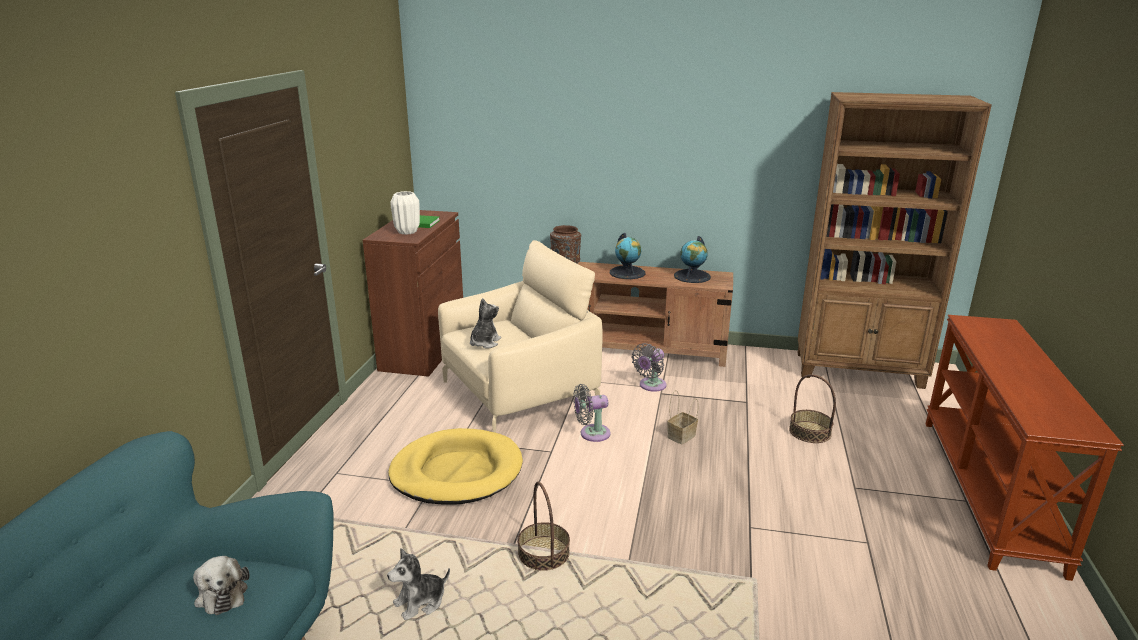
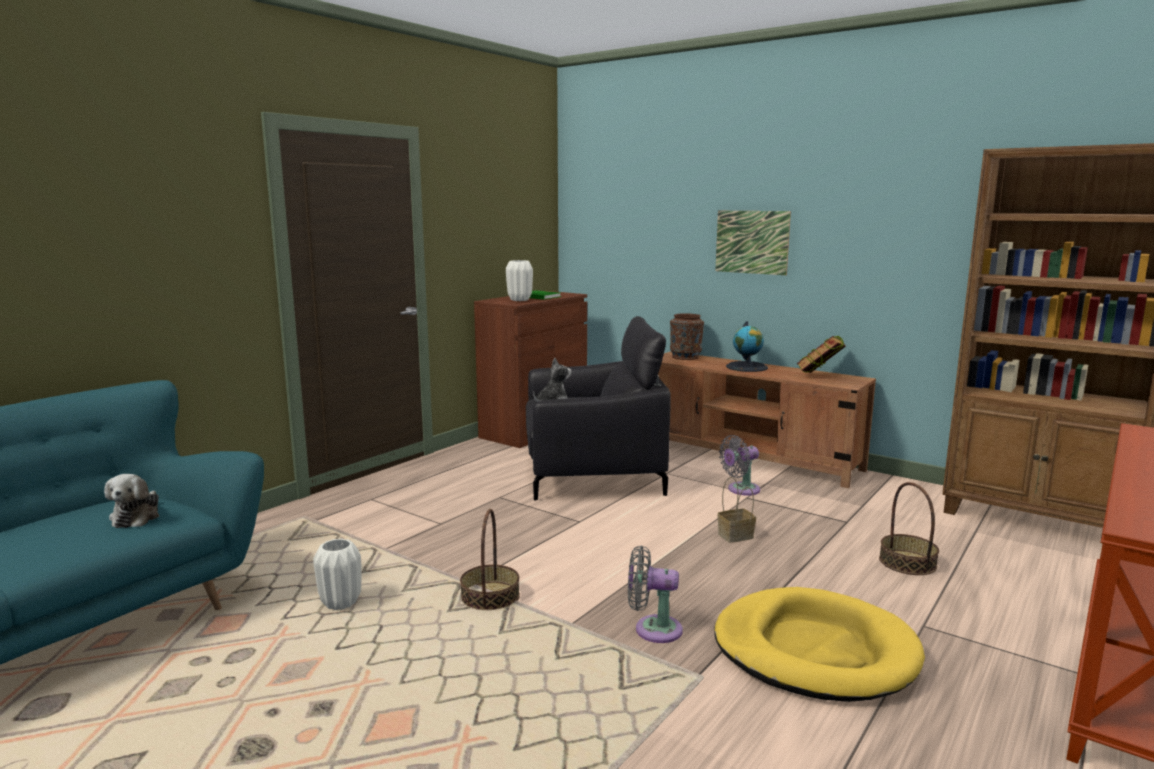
camera: 25 degrees right, 10 degrees down
(420, 602) = (341, 604): plush toy -> white vase
(456, 472) = (473, 518): yellow dog bed -> yellow dog bed (814, 650)
(519, 393) = (592, 473): beige armchair -> black armchair
(591, 434) = (635, 515): grey fan -> grey fan (653, 629)
(621, 159) = (752, 242): none -> picture
(692, 276) = (819, 376): globe -> book

